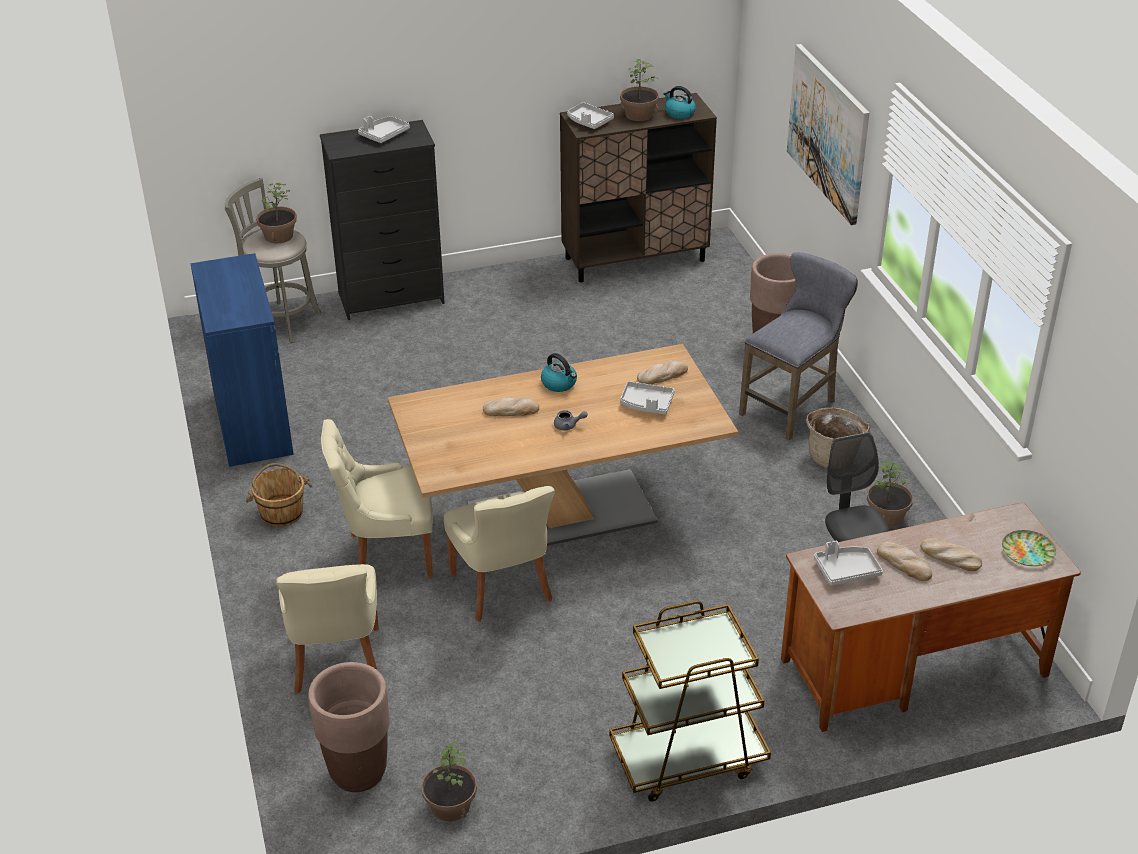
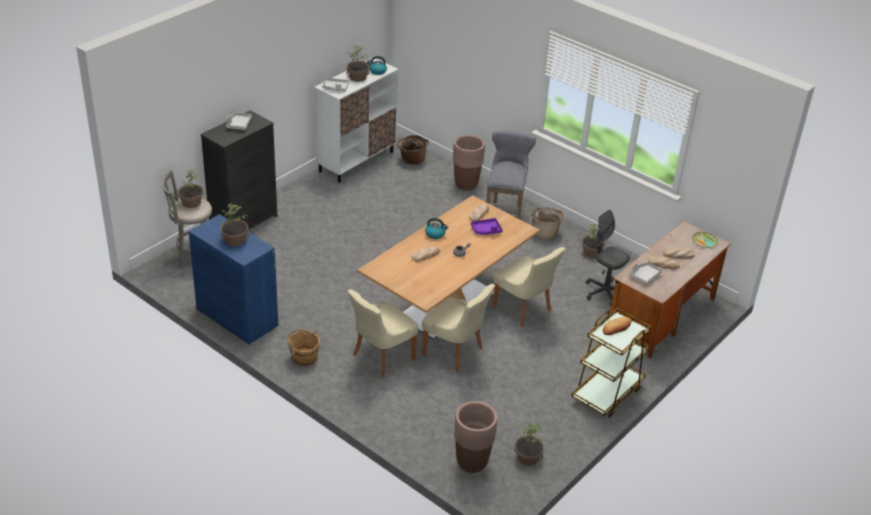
camera: 35 degrees left, 0 degrees up
(234, 294) = (235, 240): none -> potted plant
(336, 663) = (410, 418): beige chair -> beige chair (524, 309)
(635, 259) = (356, 161): brown cabinet -> white cabinet
(646, 404) = (486, 230): grey tray -> purple tray
(698, 639) = (616, 328): none -> bread
(721, 281) = (412, 160): none -> basket
(828, 132) = (487, 64): picture -> none

